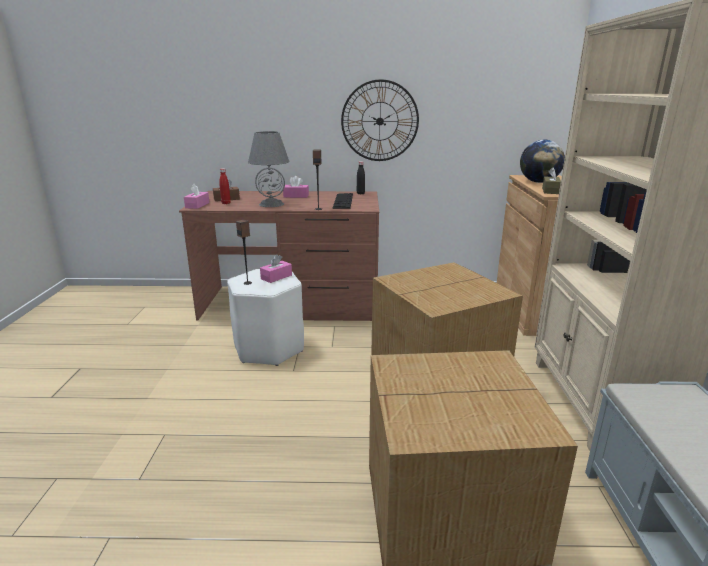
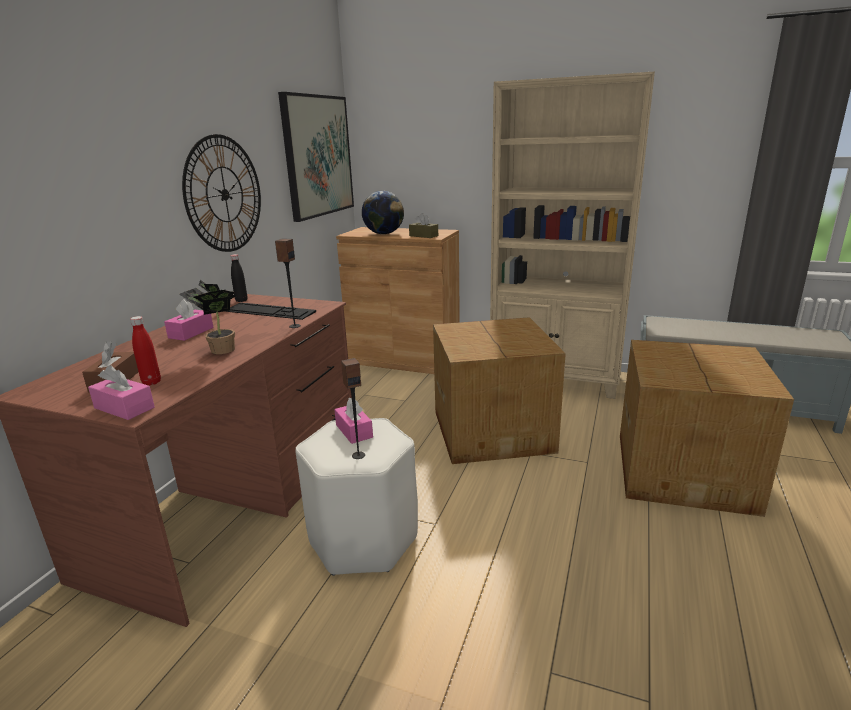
camera: 70 degrees left, 0 degrees up
(271, 204) = (219, 350): grey table lamp -> potted plant
(511, 101) = (318, 156): none -> picture

